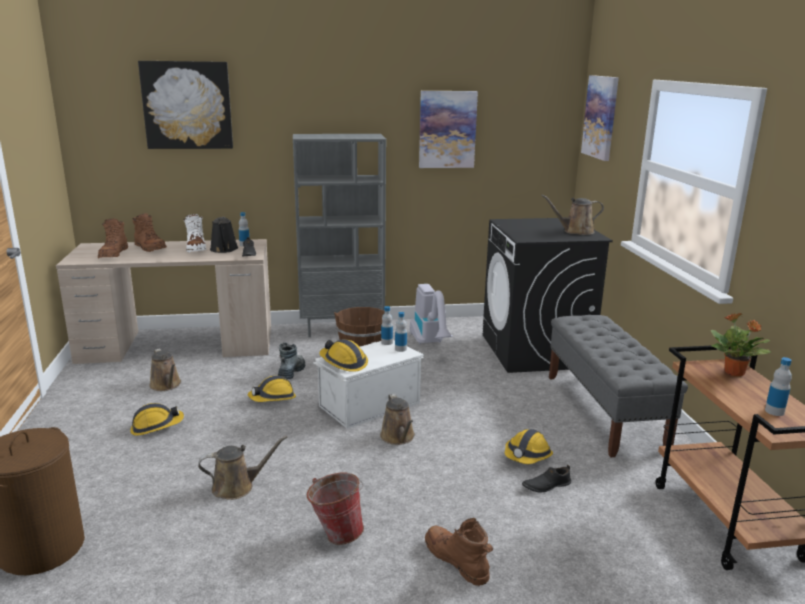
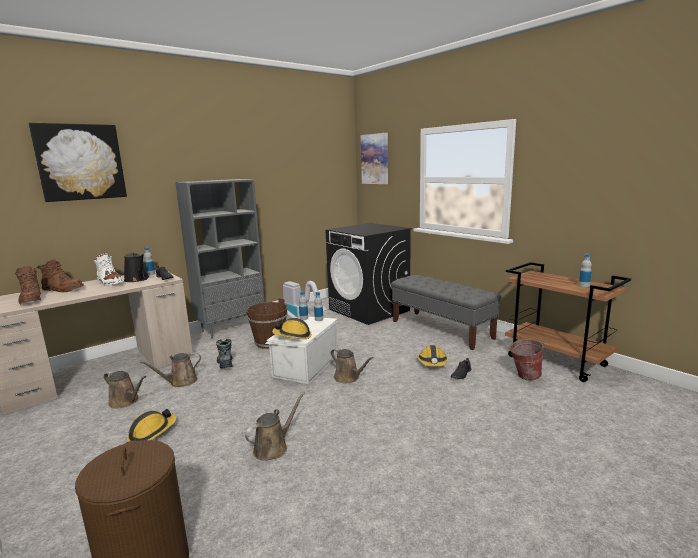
camera: 30 degrees left, 5 degrees down
(273, 398) = (231, 383): hard hat -> none
(336, 533) = (379, 447): bucket -> bucket (524, 376)
(447, 129) = (282, 174): picture -> none
(456, 561) = (467, 431): brown boot -> none
(575, 231) = (385, 227): brown watering can -> brown watering can (181, 382)
(734, 373) = (541, 276): potted plant -> none

